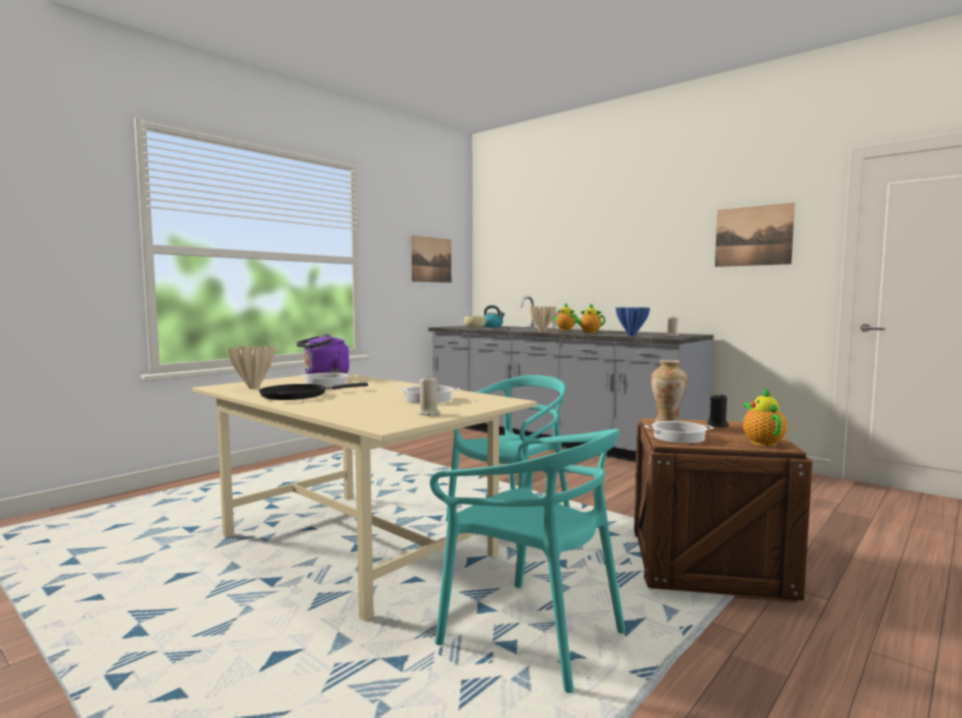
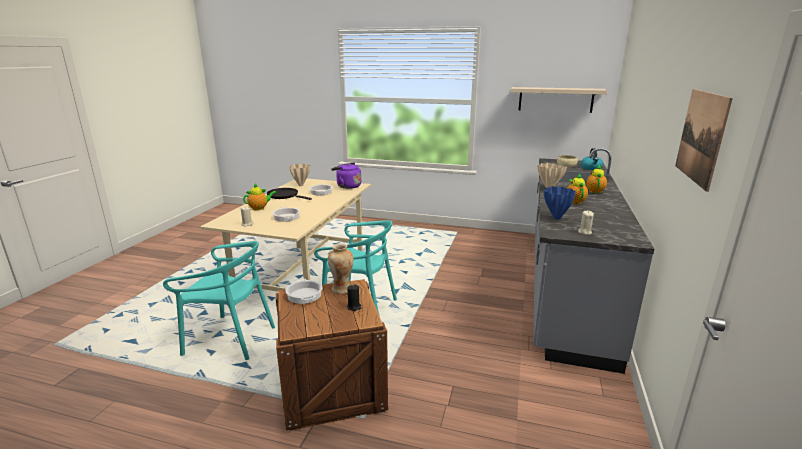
camera: 65 degrees right, 15 degrees up
(431, 259) = (555, 99): picture -> beige shelf
(532, 634) = (230, 339): turquoise chair -> turquoise chair turned 90 degrees counterclockwise
(762, 442) = (303, 324): teapot -> teapot (260, 208)

